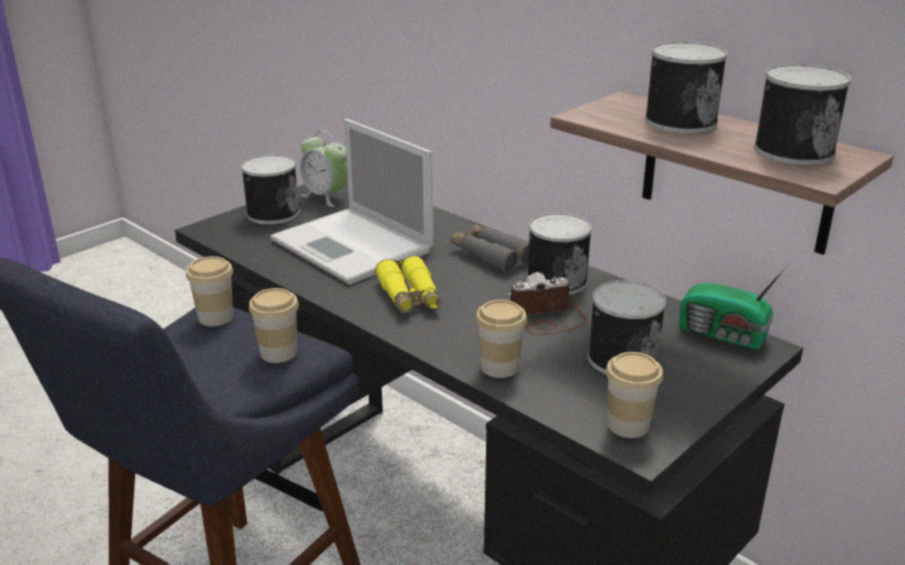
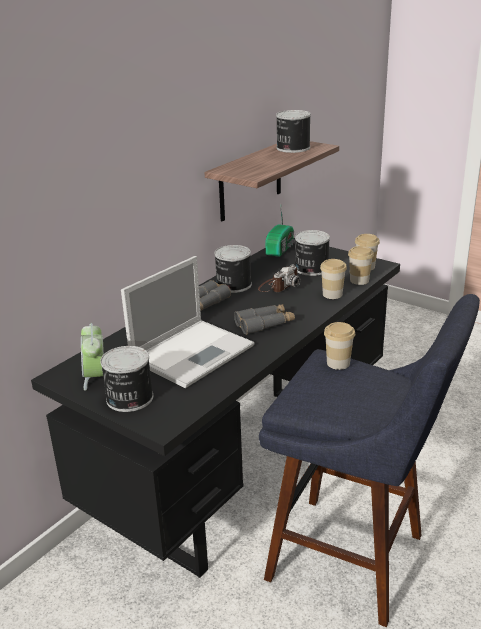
camera: 95 degrees left, 0 degrees up
(215, 317) = (303, 395): cup -> cup (359, 280)
(326, 197) = (95, 377): alarm clock -> alarm clock turned 135 degrees clockwise
(410, 297) = (265, 324): yellow binoculars -> grey binoculars
(545, 318) = (278, 286): camera -> camera turned 120 degrees counterclockwise
(679, 121) = (257, 162): can -> none

